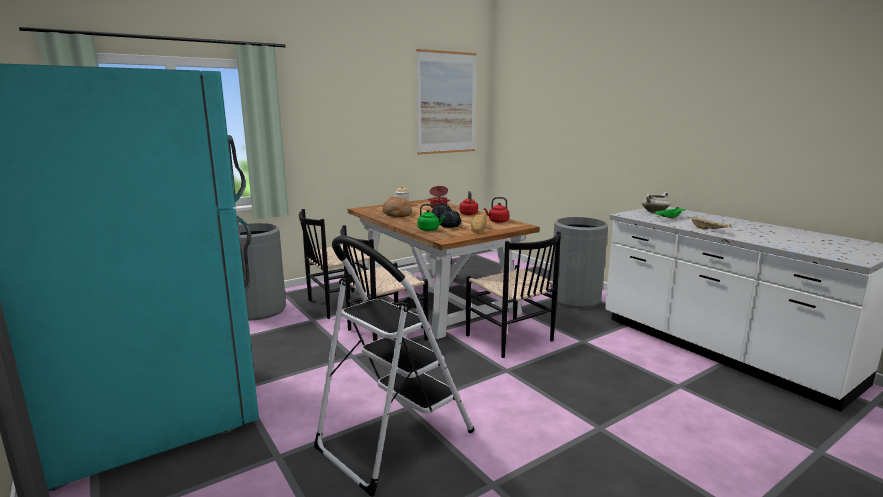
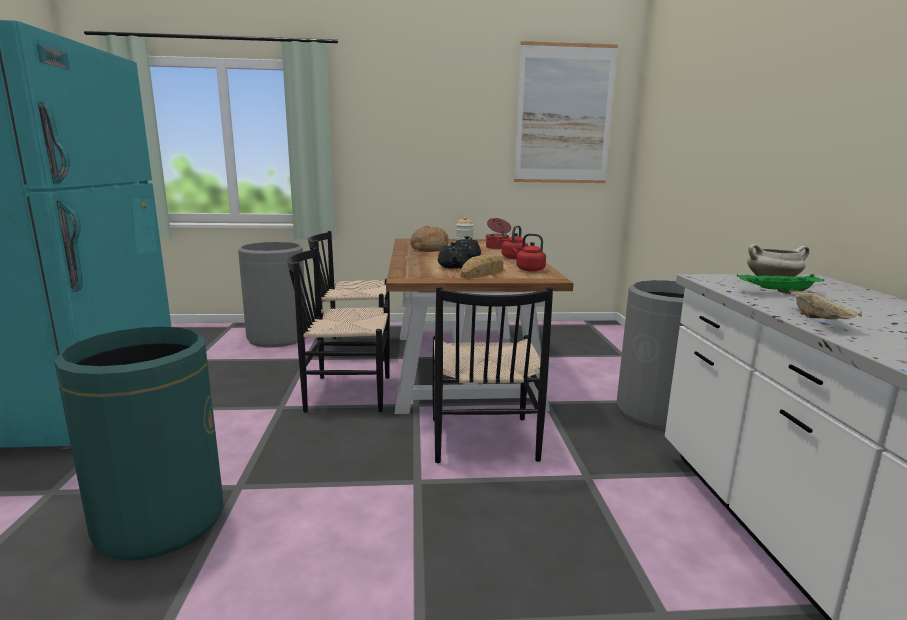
camera: 30 degrees right, 0 degrees up
(391, 440) = (160, 520): step ladder -> green trash can
(429, 229) = (418, 267): green kettle -> none

